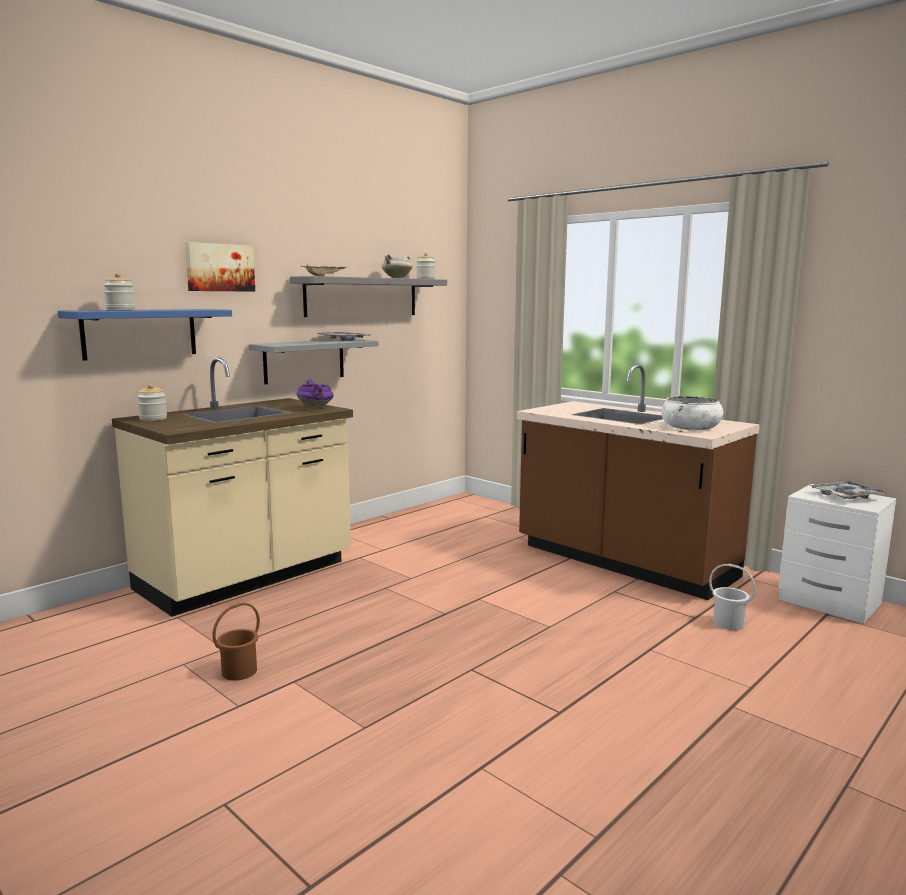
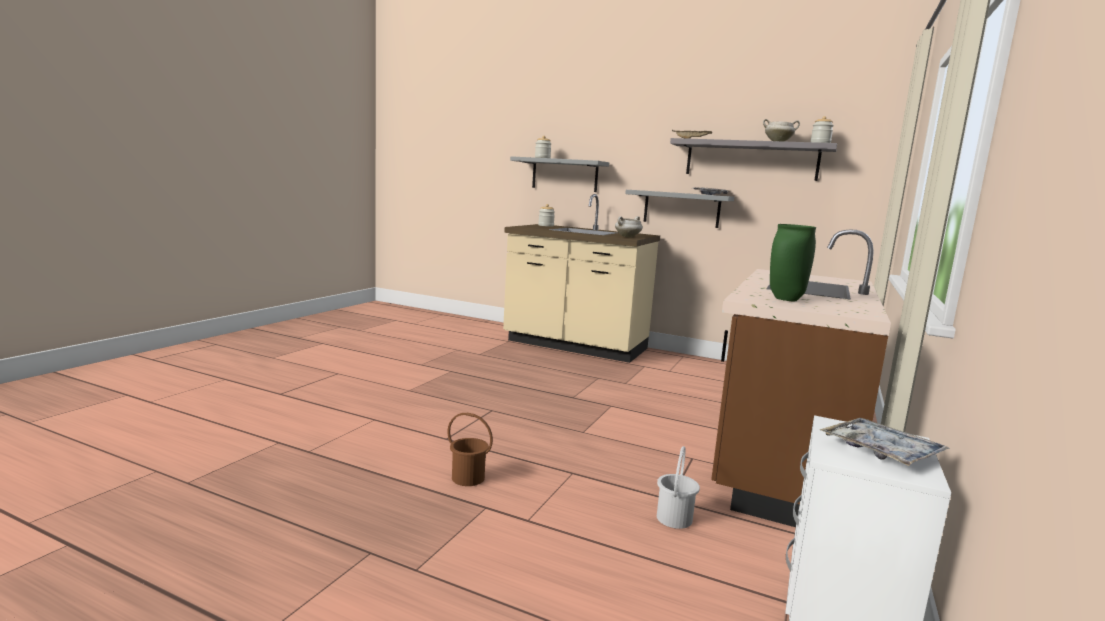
camera: 70 degrees right, 0 degrees up
(140, 333) = (564, 175): blue shelf -> grey shelf
(219, 267) = (622, 134): picture -> none
(238, 671) = (456, 360): brown bucket -> brown bucket (468, 478)
(316, 408) = (627, 237): purple cooking pot -> white cooking pot
(690, 427) = (785, 299): white bowl -> green vase

